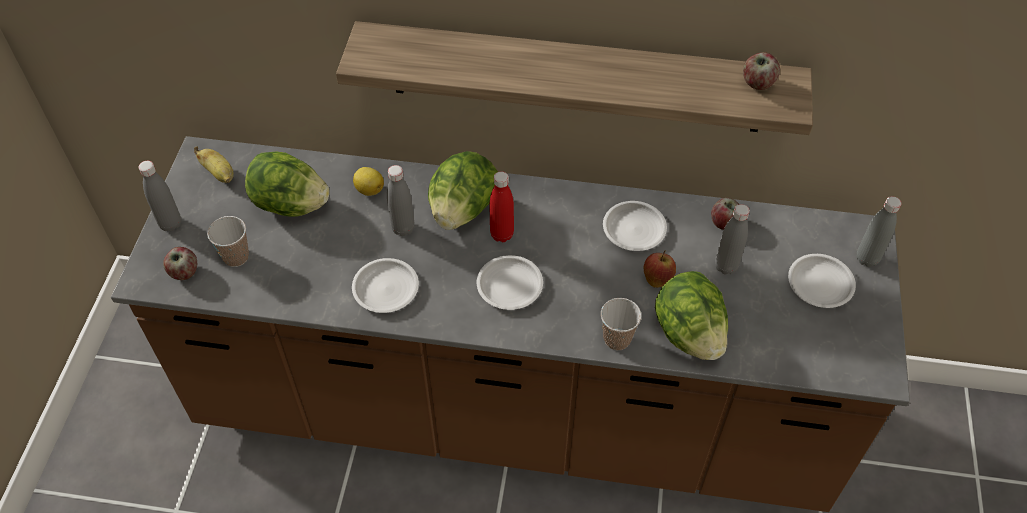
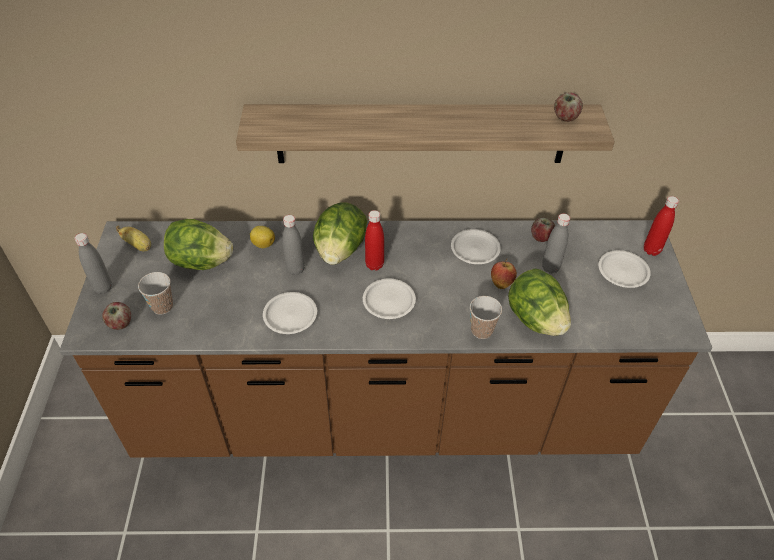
camera: 10 degrees left, 5 degrees down
(867, 259) = (651, 250): grey bottle -> red bottle

